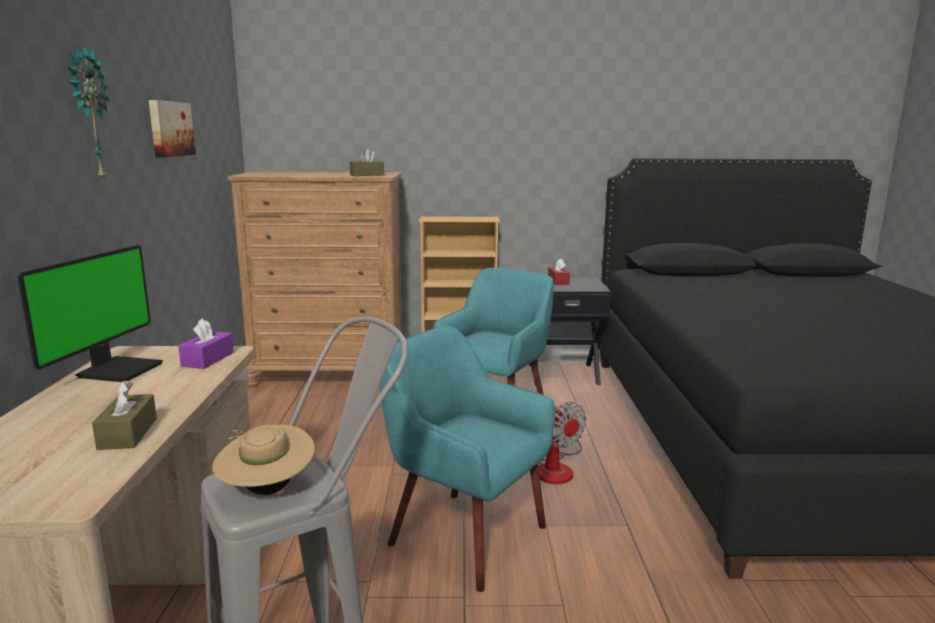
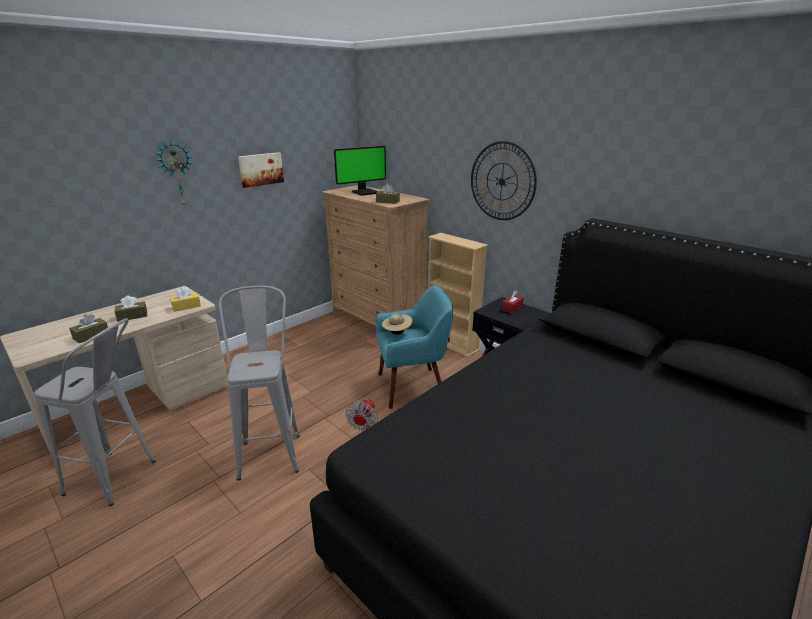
camera: 45 degrees right, 10 degrees up
(118, 370) = (156, 300): monitor -> monitor (365, 192)
(135, 394) = (132, 316): none -> brown tissue box
(208, 359) = (186, 306): purple tissue box -> yellow tissue box
(267, 490) = (70, 383): beige hat -> beige hat (397, 333)
(465, 535) = (271, 448): turquoise armchair -> grey stool
(511, 135) = (502, 181): none -> wall clock

